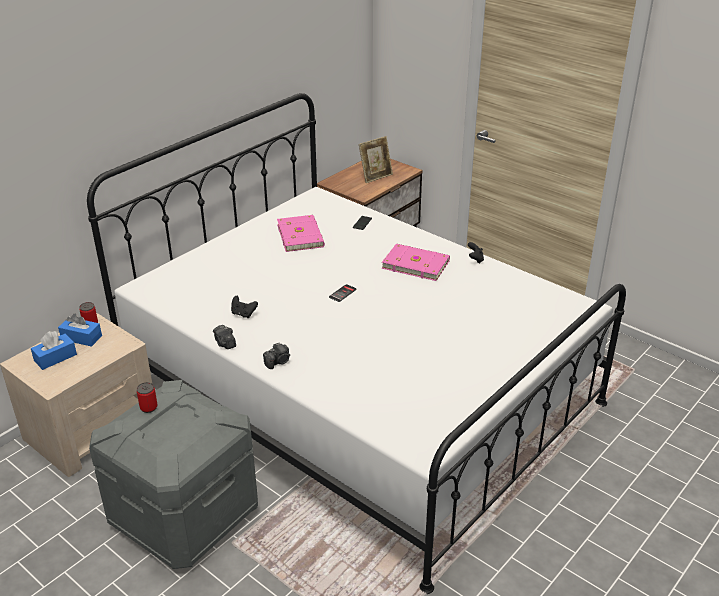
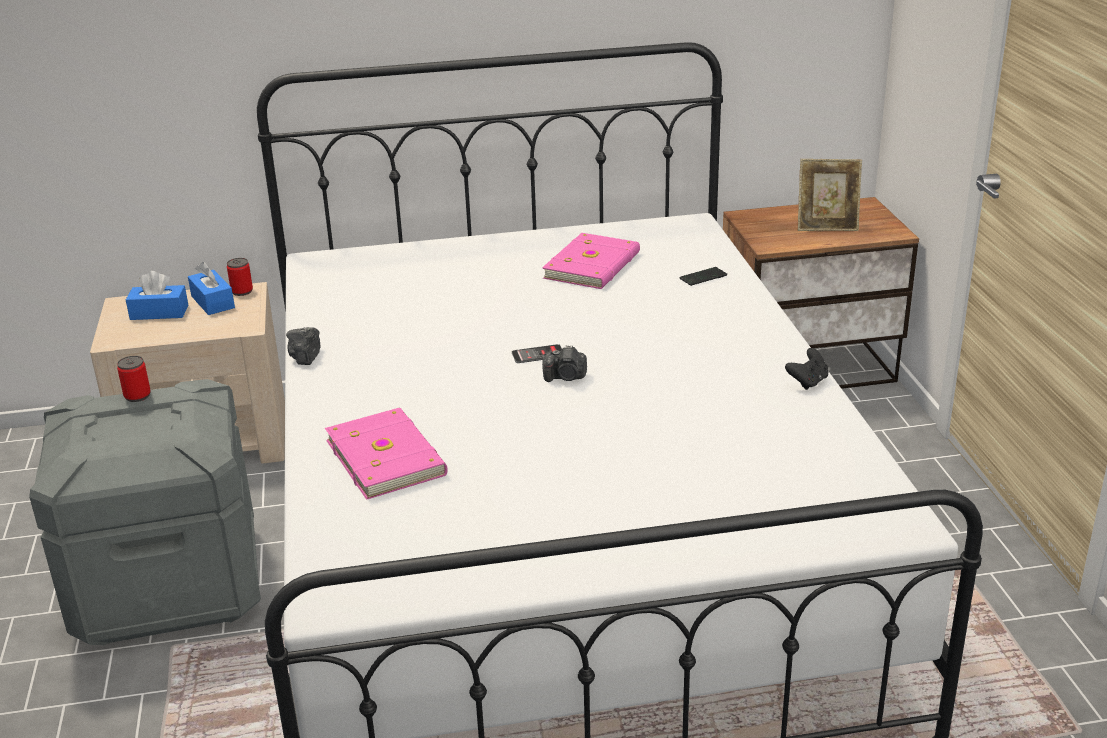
camera: 40 degrees right, 5 degrees down
(243, 314) = (378, 332): black game controller -> none
(278, 362) = (330, 403): camera -> camera (566, 377)
(415, 264) = (701, 355): pink book -> pink book (387, 457)

